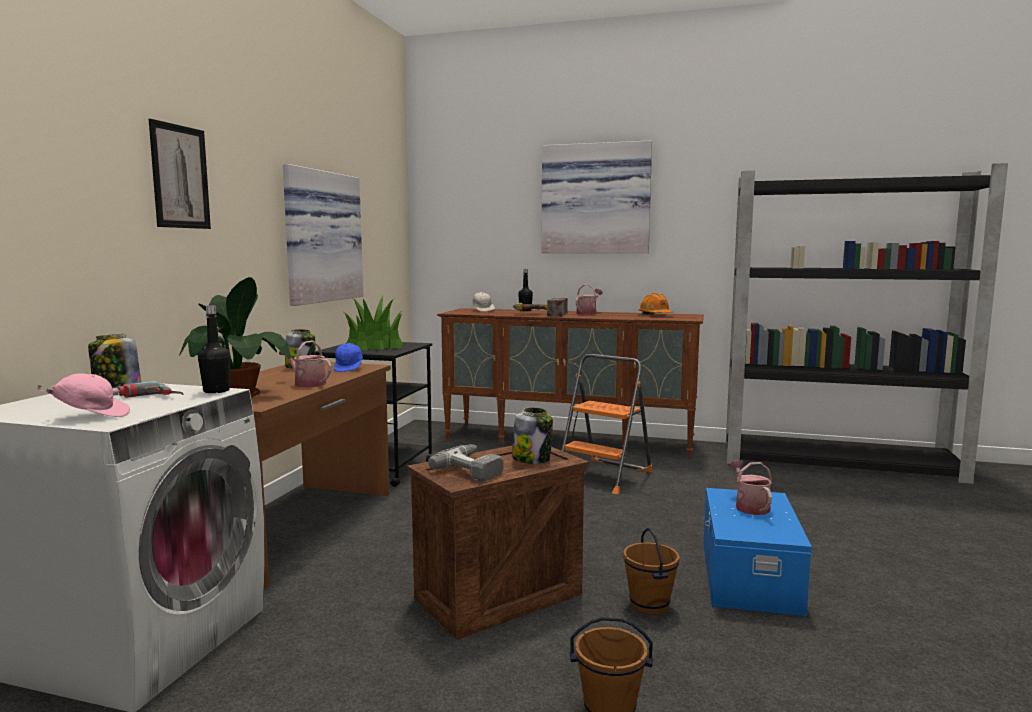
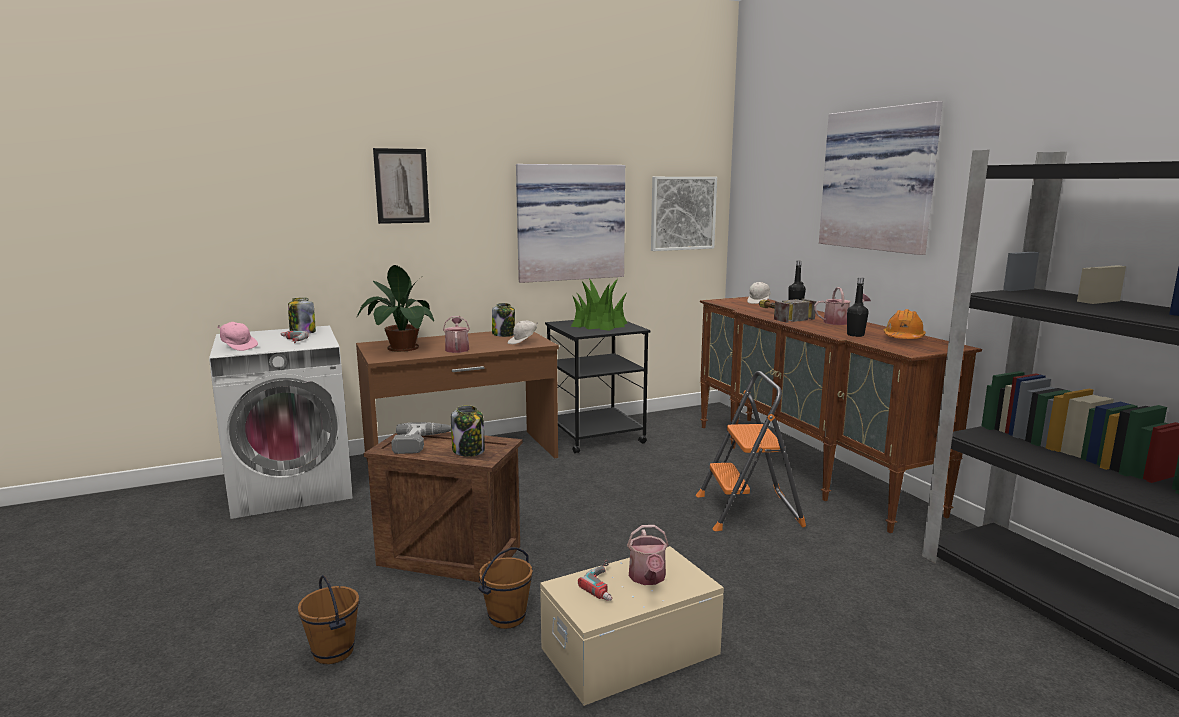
camera: 50 degrees right, 5 degrees up
(216, 391) = (323, 344): black bottle -> black bottle (855, 335)
(349, 368) = (523, 342): blue cap -> white cap
(387, 232) = (682, 213): none -> picture
(744, 519) = (607, 584): none -> power drill
(747, 576) = (628, 650): blue storage box -> beige storage box
(750, 506) = (648, 578): watering can -> watering can turned 135 degrees clockwise

